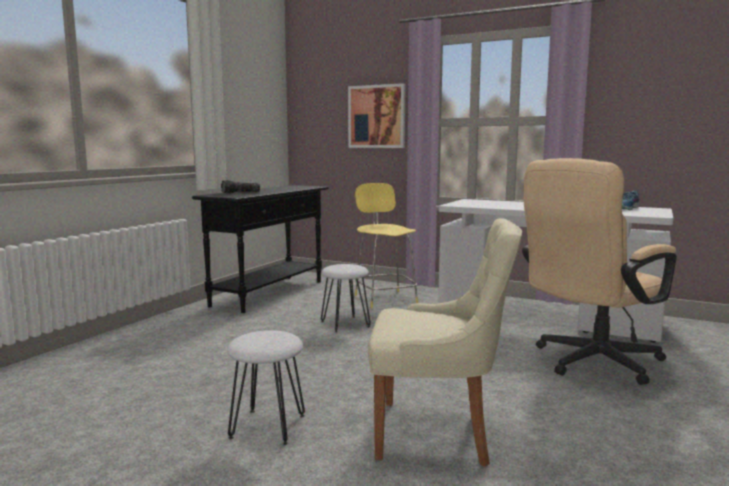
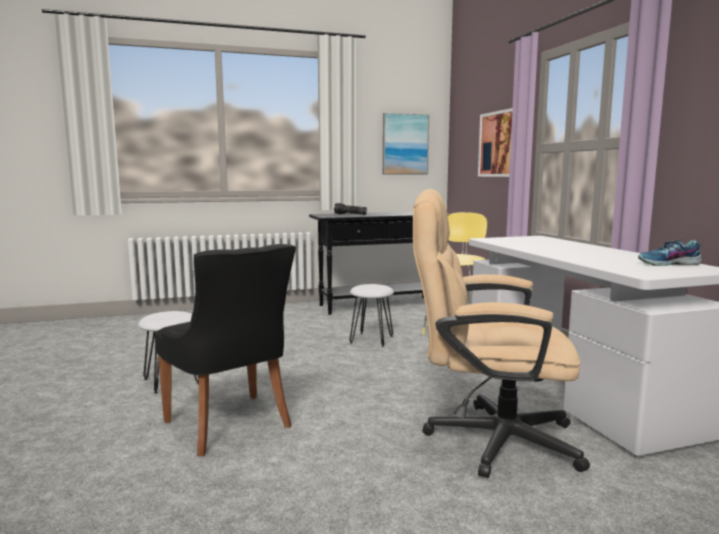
camera: 45 degrees right, 0 degrees up
(257, 112) = (405, 144): none -> picture
(438, 433) = (230, 425): beige chair -> black chair

